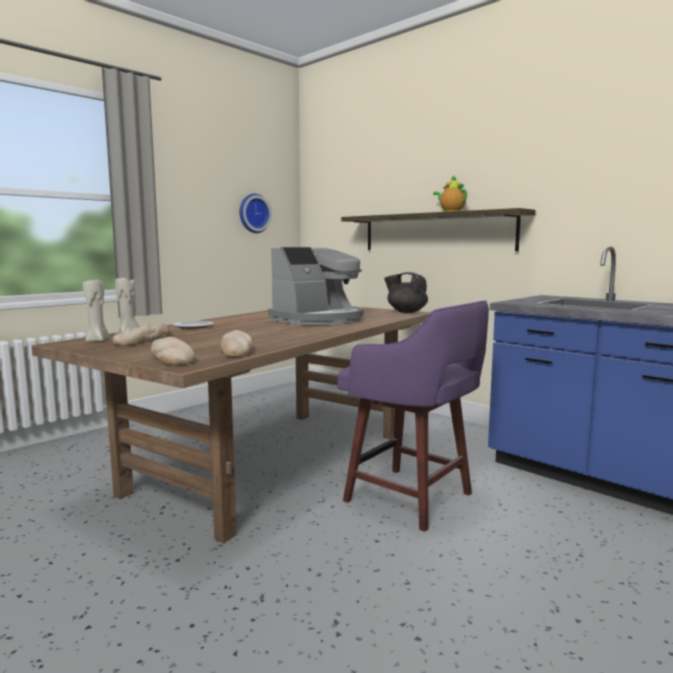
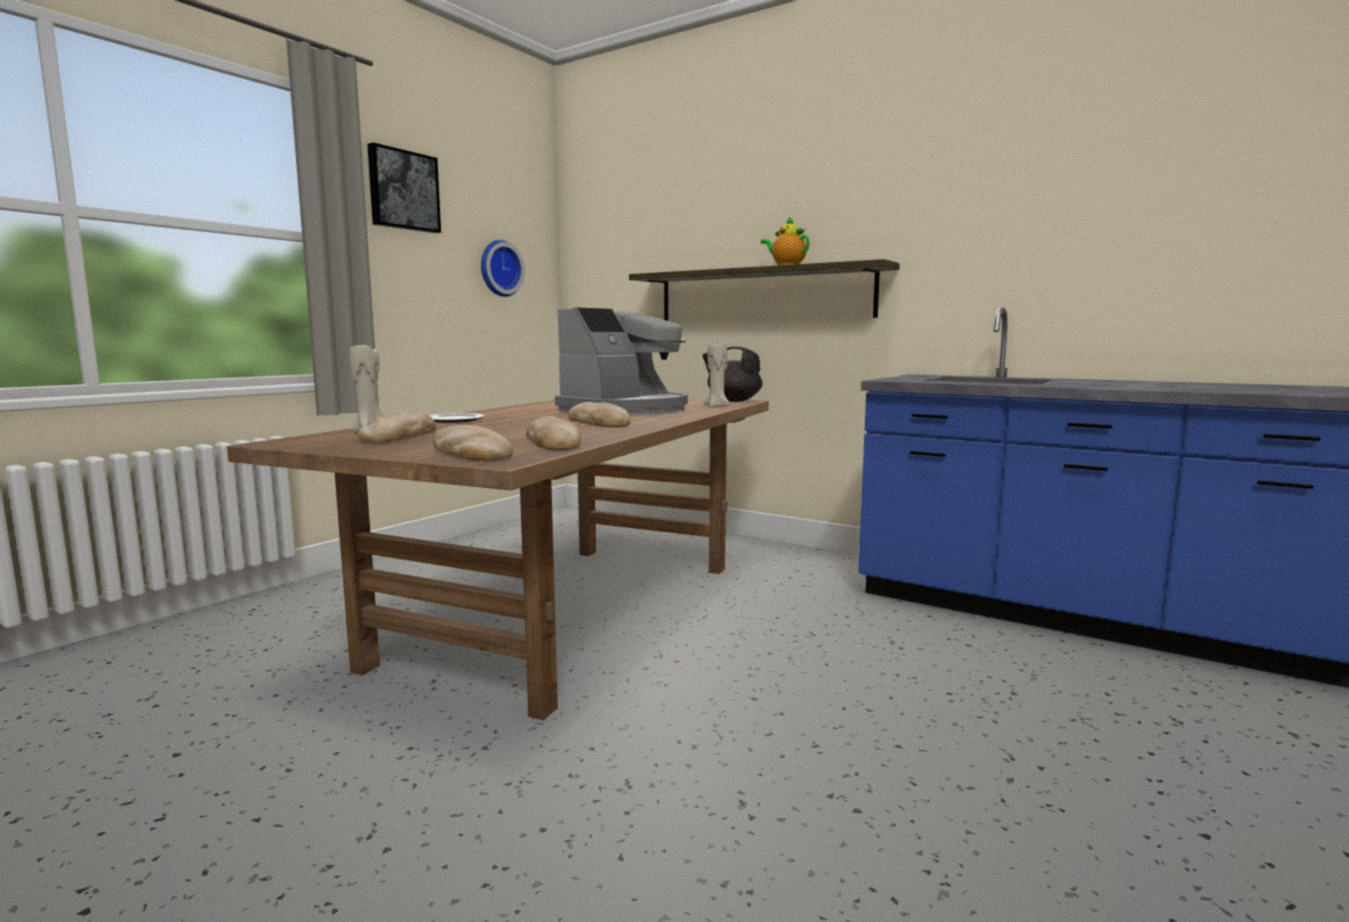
camera: 10 degrees left, 0 degrees up
(98, 341) = (330, 438): beige candle -> beige candle (717, 407)
(183, 163) = (403, 190): none -> picture
(287, 331) = (599, 423): none -> bread
(412, 498) = (779, 643): purple stool -> none

